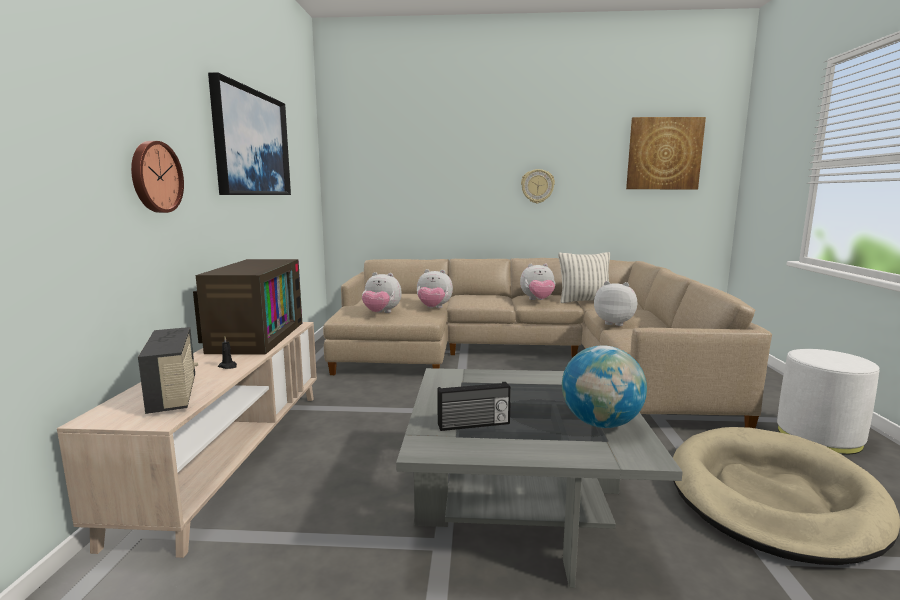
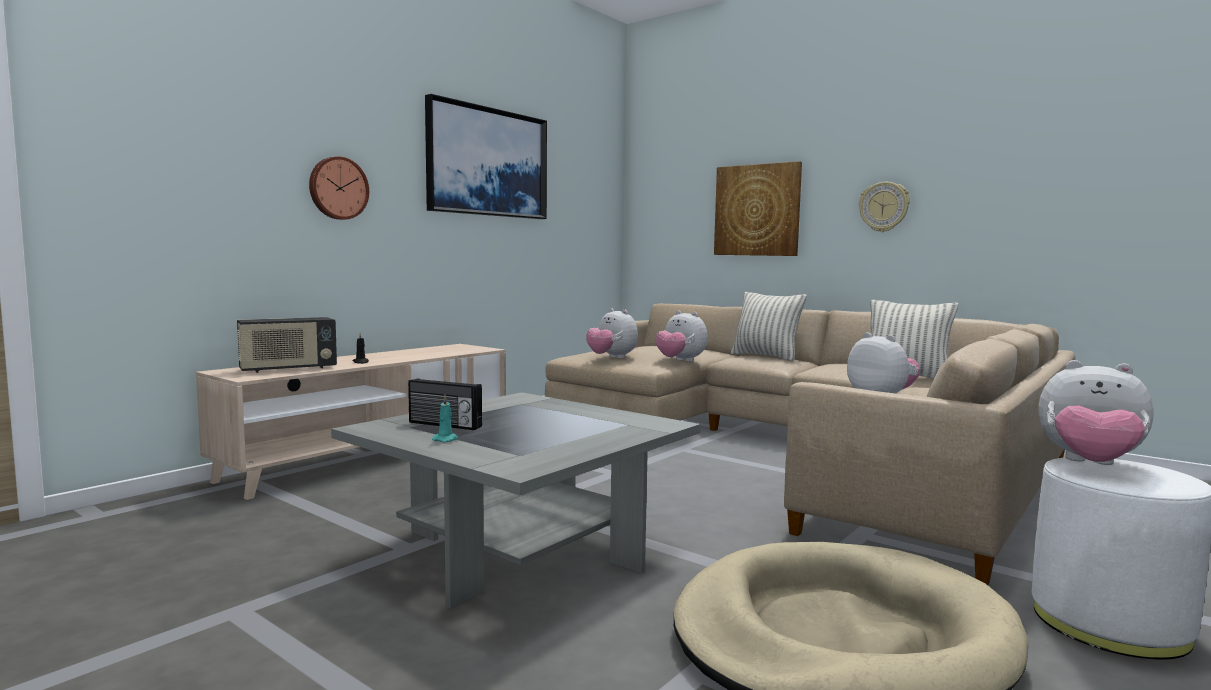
camera: 35 degrees right, 5 degrees down
(174, 395) = (288, 369): radio -> radio turned 45 degrees clockwise
(255, 336) = (431, 351): television -> none
(476, 295) = (766, 357): none -> pillow
(521, 442) = (446, 439): none -> turquoise candle
(537, 300) = (834, 368): plush toy -> plush toy (1090, 464)
(600, 424) = (552, 446): globe -> none
(664, 154) = (1107, 144): picture -> picture (757, 210)

